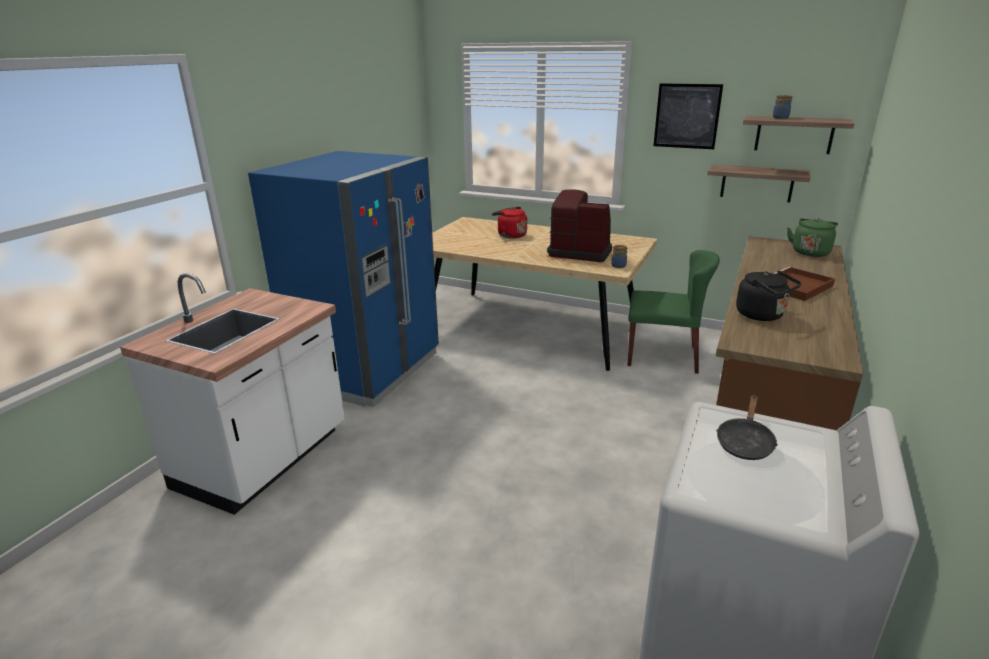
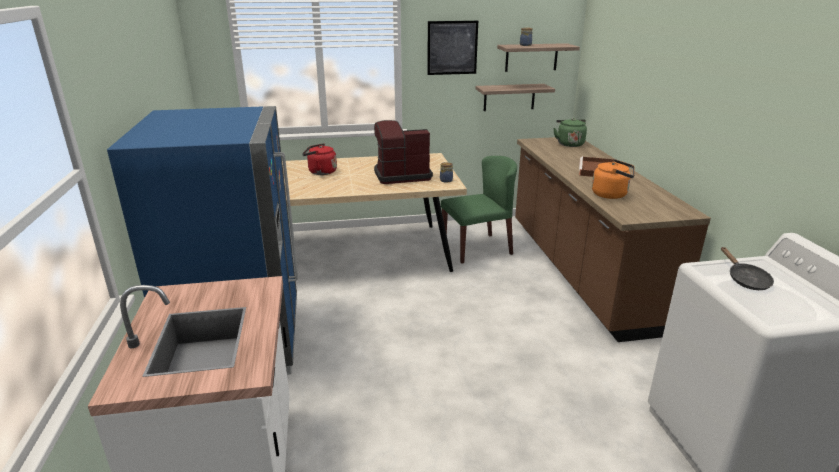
camera: 35 degrees left, 0 degrees up
(762, 315) = (611, 194): black kettle -> orange kettle

